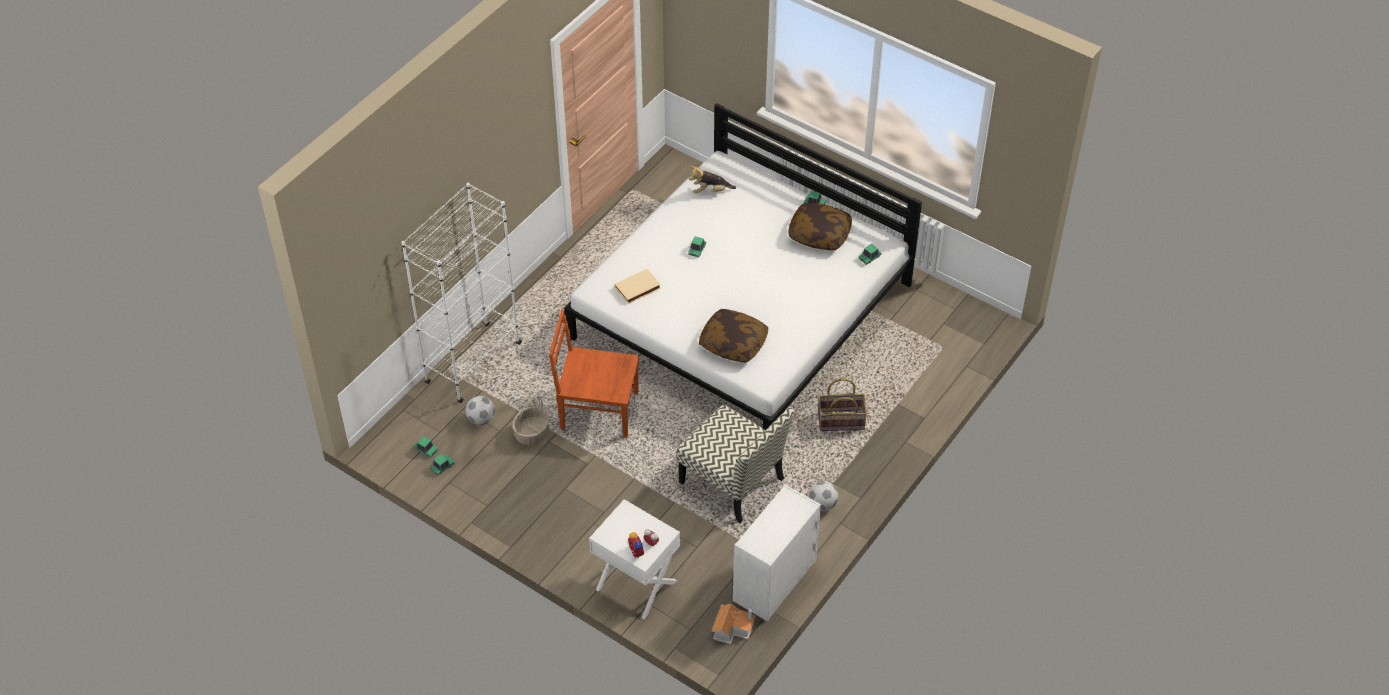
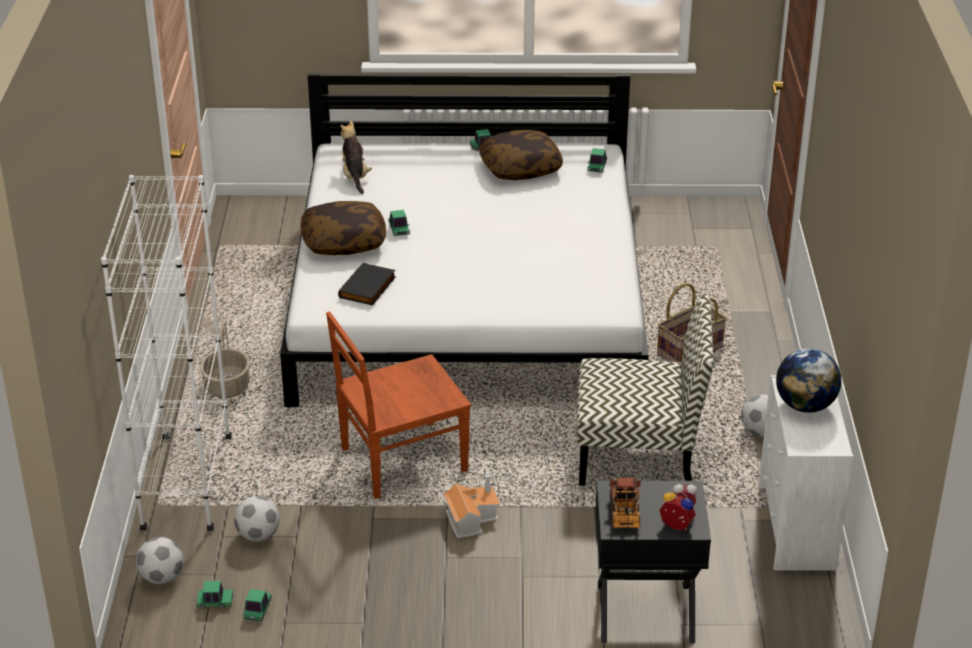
camera: 35 degrees left, 15 degrees down
(412, 419) = (162, 578): none -> football
(532, 433) = (342, 519): basket -> basket (226, 386)
(616, 530) = (624, 515): none -> toy truck
(635, 585) = (645, 613): white nightstand -> black nightstand
(638, 289) = (368, 288): beige book -> black book
(710, 191) = (355, 176): plush toy -> plush toy turned 120 degrees clockwise
(733, 343) = (538, 292): pillow -> pillow (344, 242)
(733, 628) = (807, 597): toy house -> toy house (471, 517)
(781, 516) = (805, 406): none -> globe

